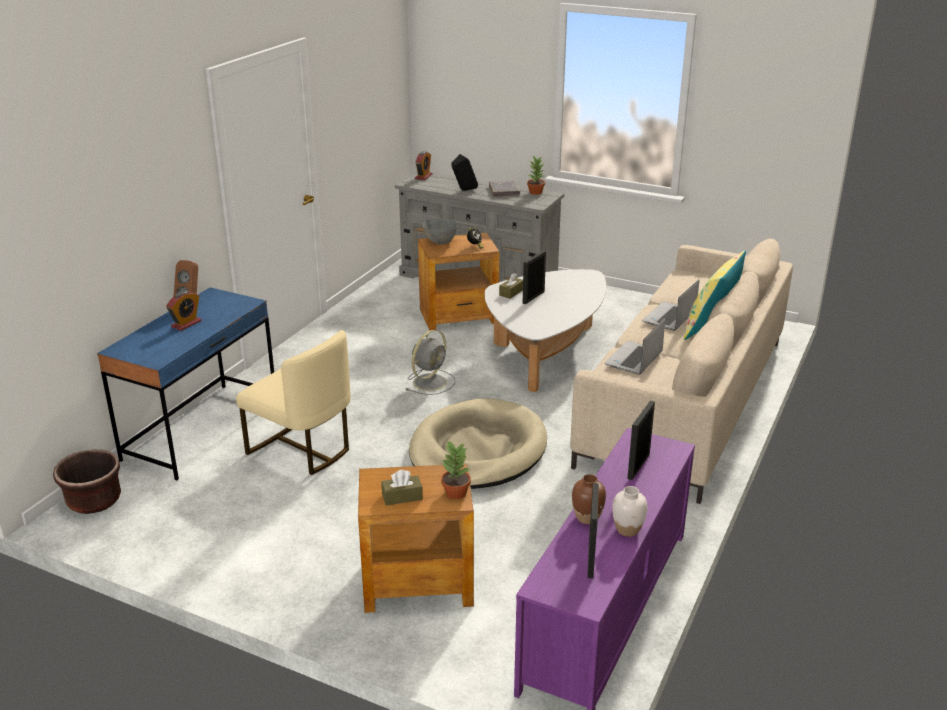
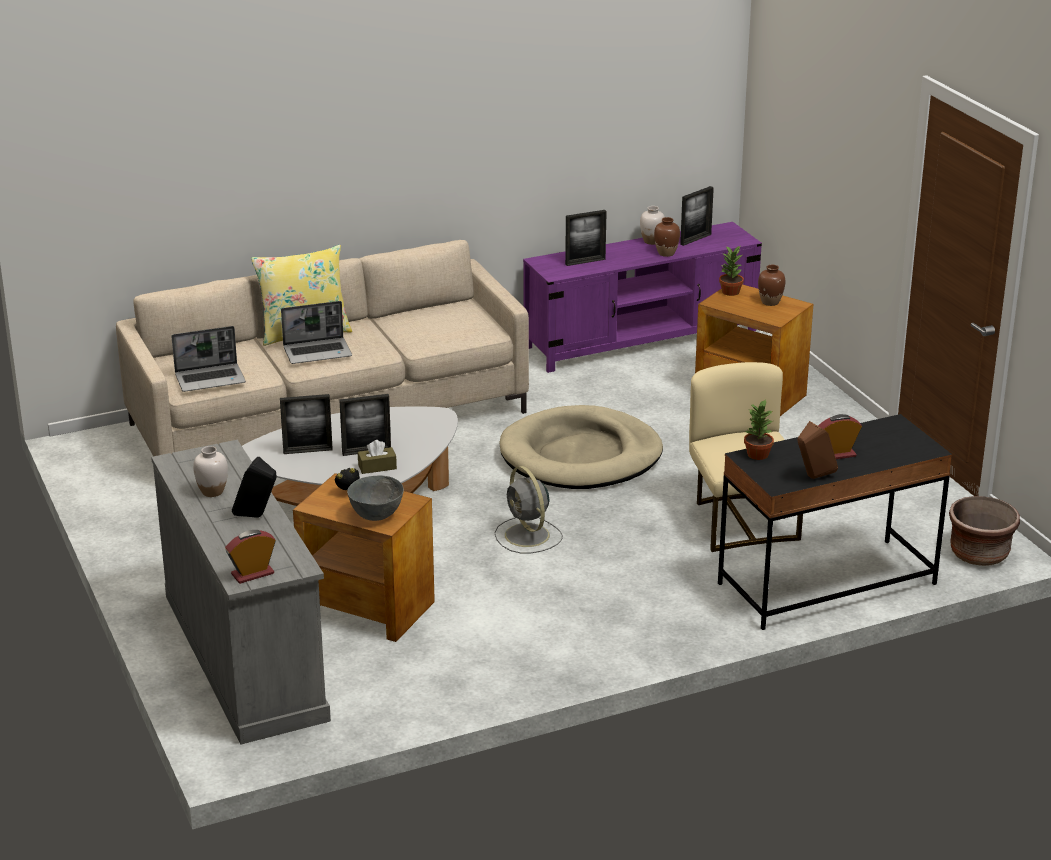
camera: 140 degrees left, 0 degrees up
(202, 430) = (826, 584): blue desk -> black desk
(402, 497) = (770, 302): brown tissue box -> brown vase
(430, 381) = (528, 536): grey fan -> grey fan turned 105 degrees counterclockwise
(504, 191) = (212, 492): grey book -> white vase
(535, 192) = (179, 473): potted plant -> potted plant (757, 455)
(564, 286) = (308, 451): none -> picture frame
(634, 360) = (428, 334): laptop -> laptop (211, 379)

